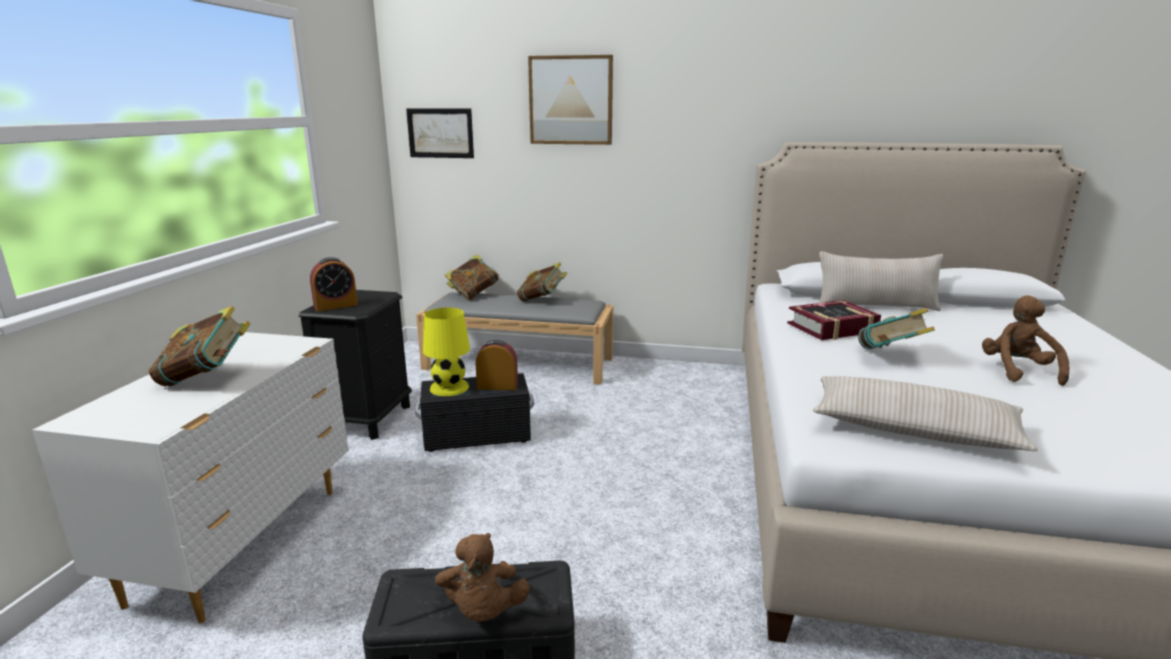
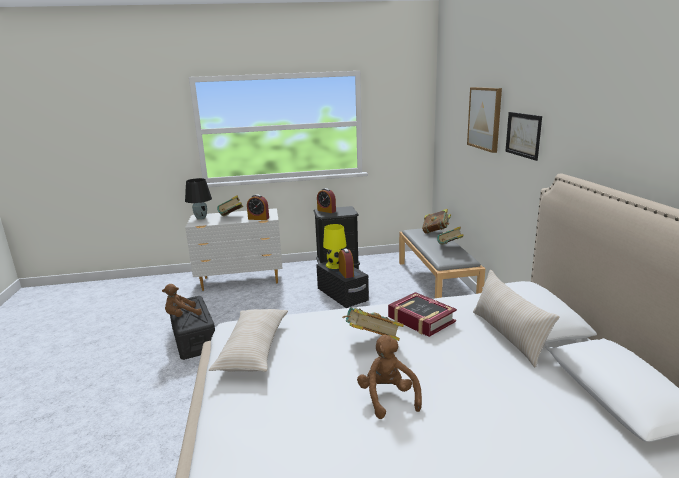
camera: 70 degrees right, 0 degrees up
(113, 416) = (201, 218): none -> black table lamp
(284, 353) = (258, 218): none -> alarm clock
(440, 133) = (446, 131): picture -> picture (523, 135)
(1017, 371) = (388, 397): brown plush toy -> brown plush toy turned 90 degrees counterclockwise

